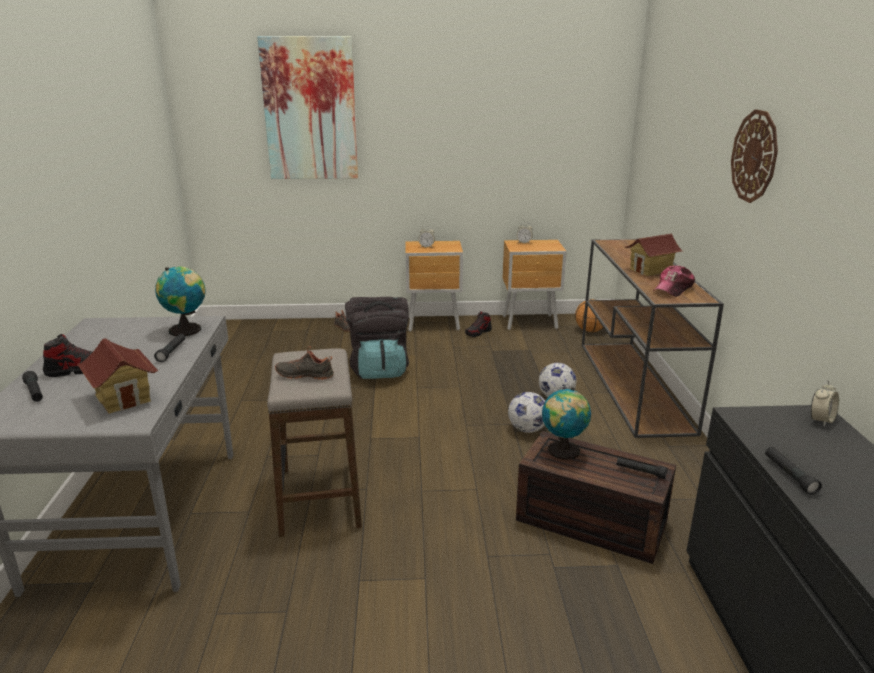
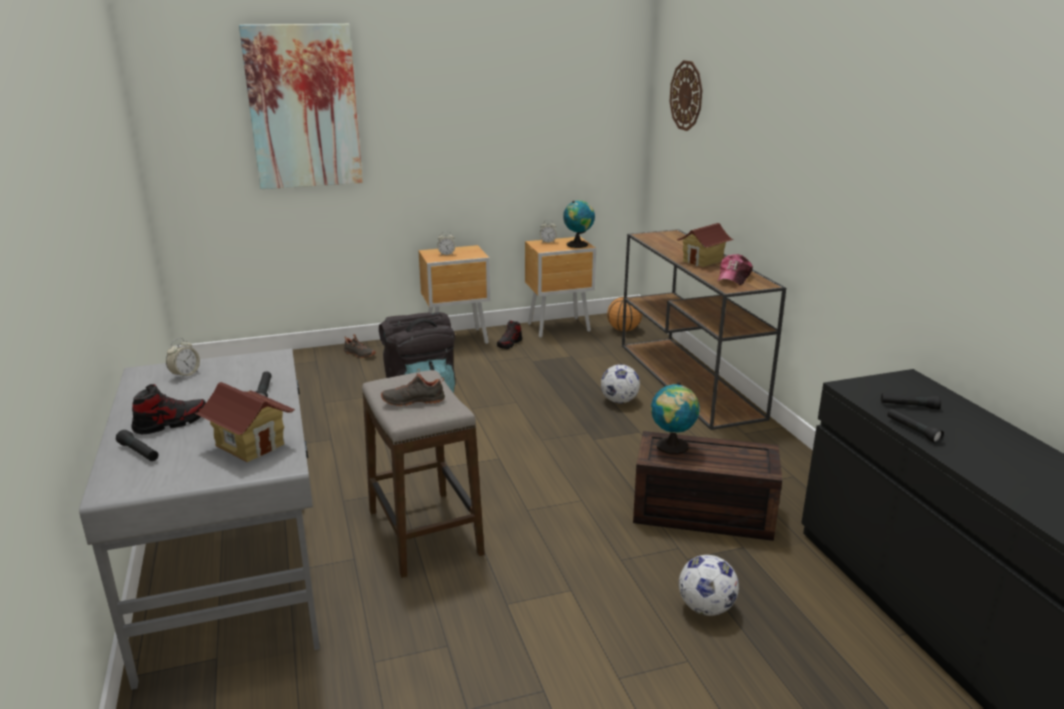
camera: 15 degrees left, 0 degrees up
(187, 330) = (262, 367): globe -> globe (578, 244)
(527, 429) = (605, 436): football -> football (706, 608)
(640, 472) = (750, 455): black flashlight -> black flashlight (909, 406)
(754, 156) = (808, 145): wall clock -> wall clock (686, 95)
(821, 420) = (914, 382): alarm clock -> alarm clock (185, 374)

